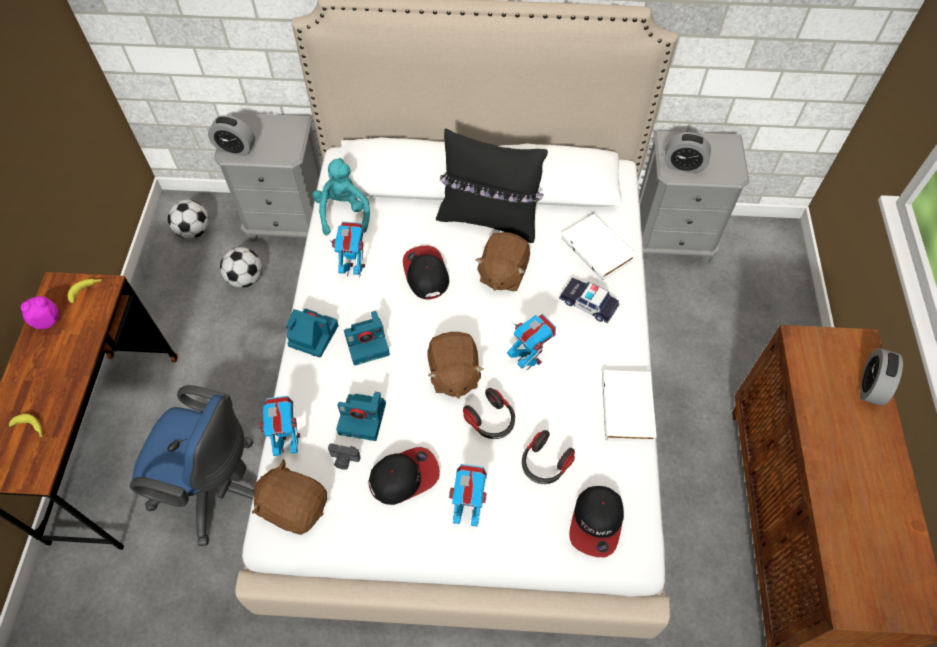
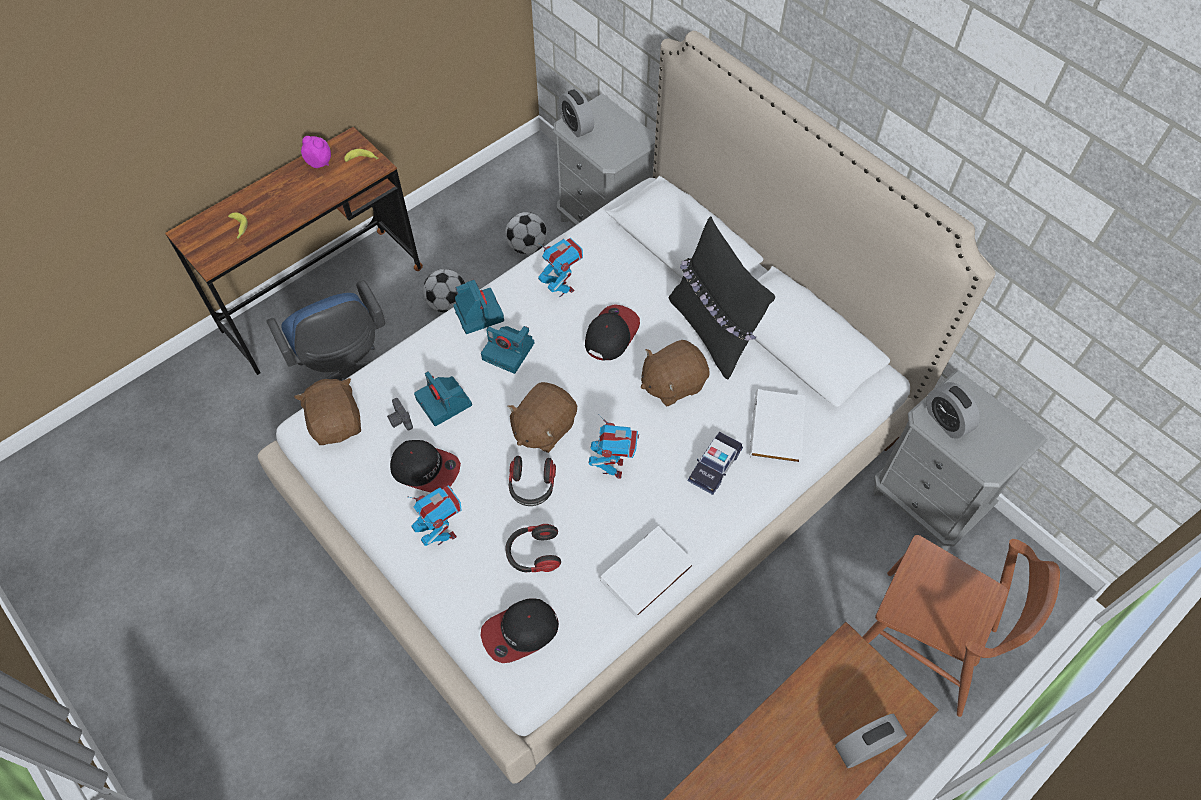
camera: 45 degrees right, 0 degrees up
(194, 231) = (529, 180): football -> football (447, 303)
(289, 442) = (381, 376): toy robot -> none
(343, 212) = (603, 237): turquoise plush toy -> none
(588, 303) = (715, 466): toy car -> toy car turned 135 degrees counterclockwise
(755, 323) = (923, 642): none -> brown chair

